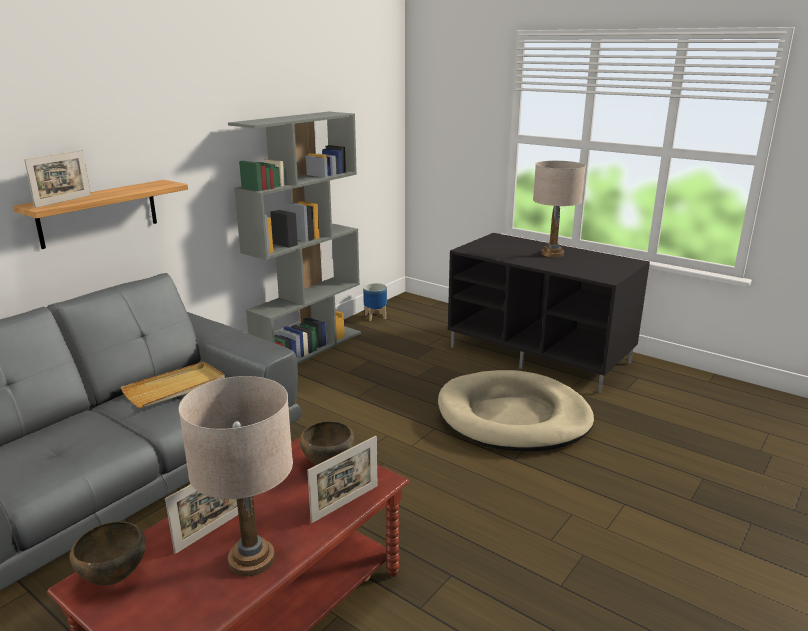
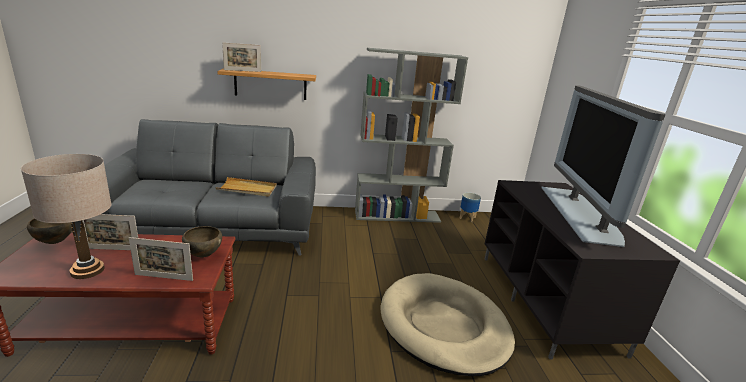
camera: 45 degrees right, 0 degrees up
(552, 254) = (580, 213): beige table lamp -> television

